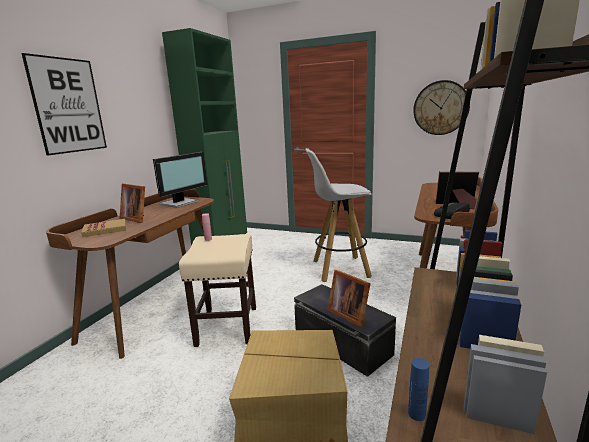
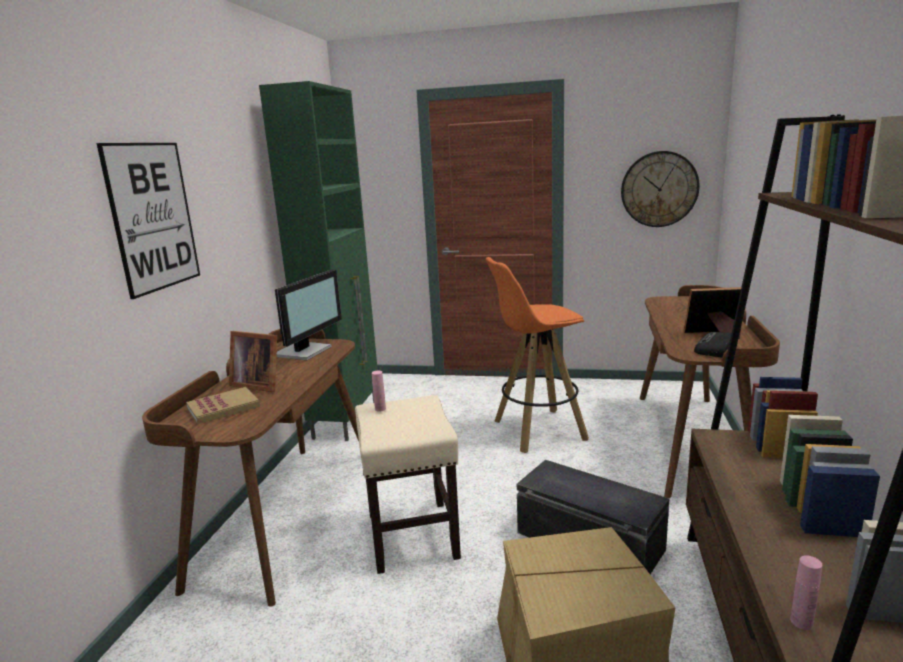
camera: 10 degrees left, 0 degrees up
(339, 269) = (537, 430): white stool -> orange stool
(348, 314) = (605, 500): picture frame -> none
(416, 414) = (801, 622): blue bottle -> pink bottle

